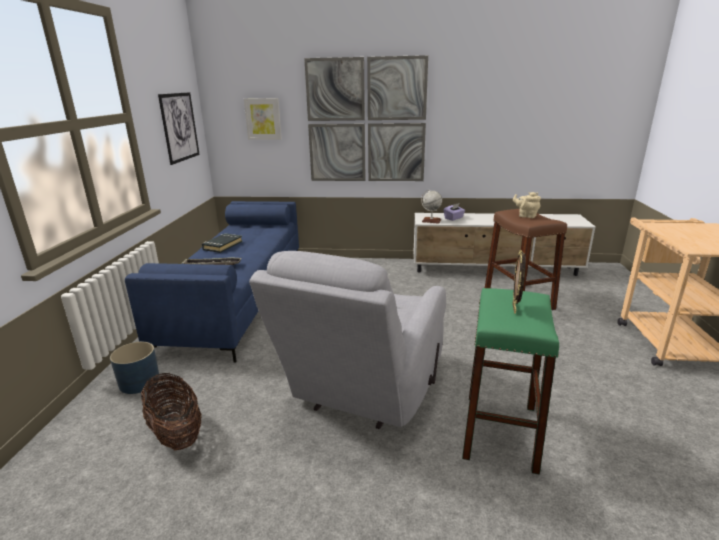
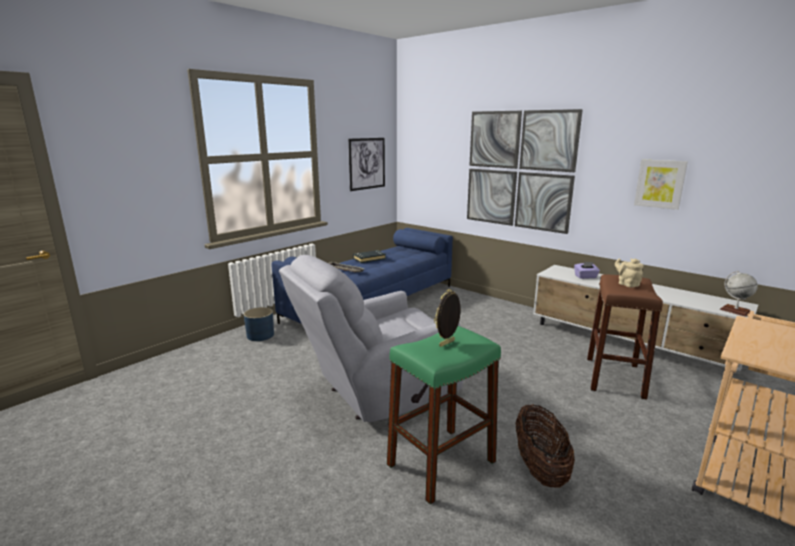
camera: 35 degrees right, 5 degrees down
(176, 433) = (246, 370): basket -> basket (540, 468)
(263, 119) = (437, 161): picture -> picture (660, 184)
(431, 221) = (557, 274): globe -> globe (735, 311)

